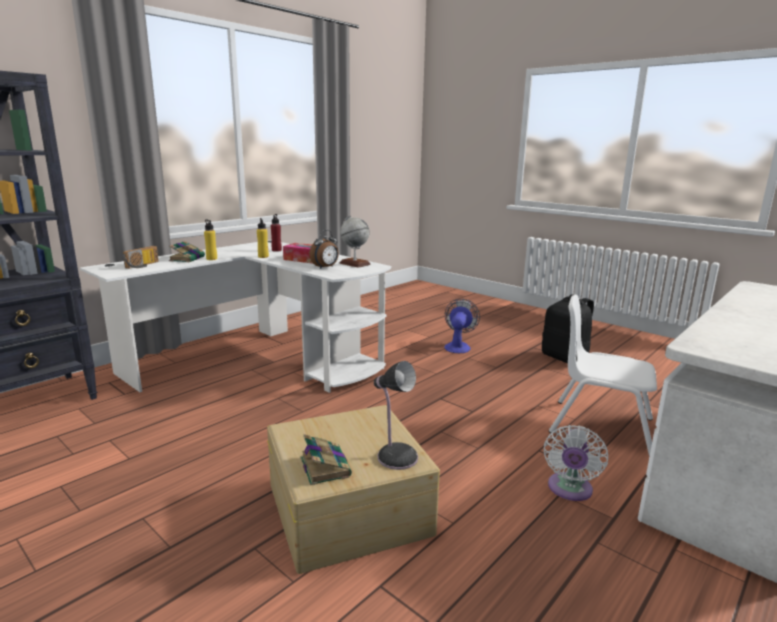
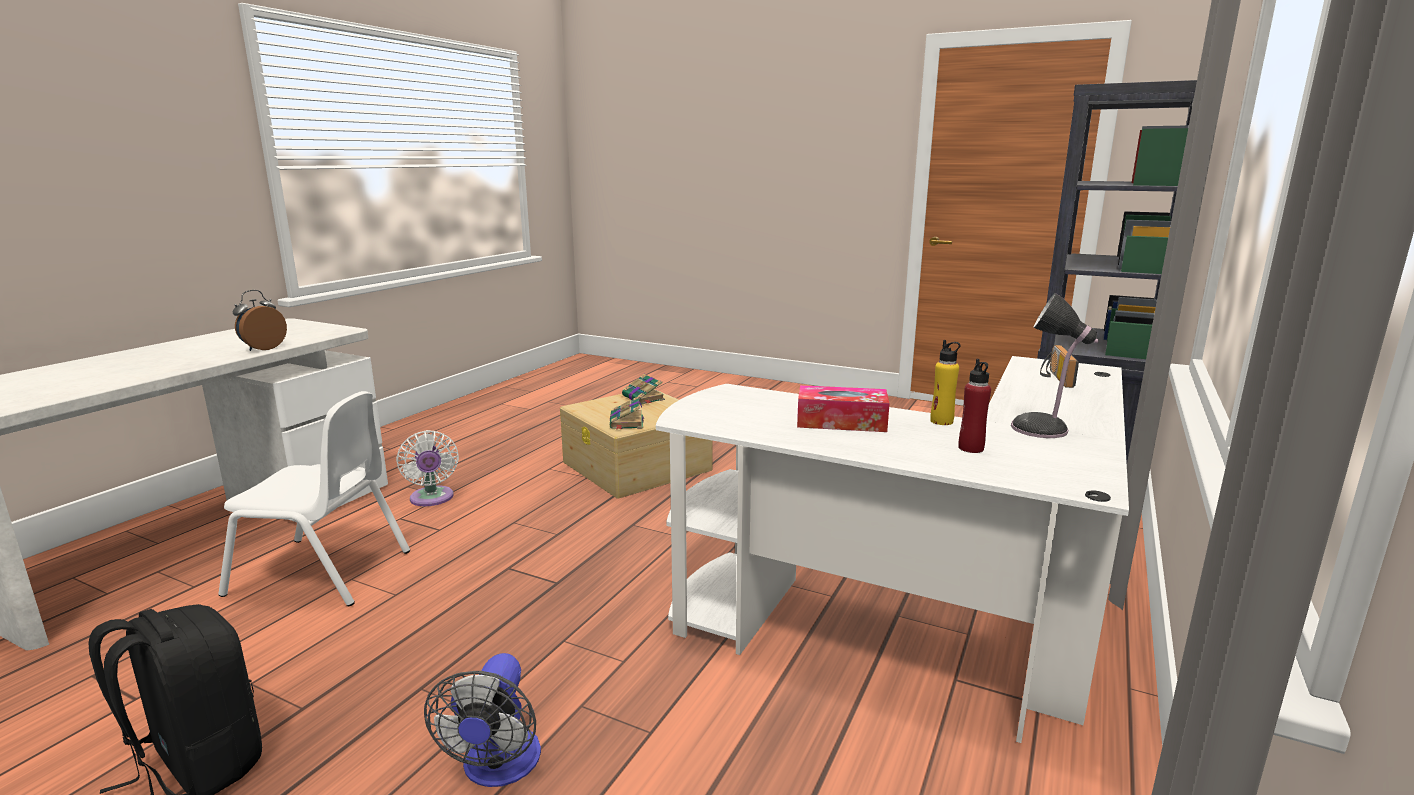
camera: 165 degrees right, 0 degrees up
(187, 258) = (1049, 399): book -> book (626, 422)
(211, 259) = (1010, 404): yellow bottle -> none
(325, 267) = (771, 404): alarm clock -> alarm clock (262, 348)
(354, 264) = (731, 421): globe -> none
(395, 456) = (594, 407): table lamp -> table lamp (1043, 429)
(569, 490) = (432, 499): white fan -> white fan turned 150 degrees clockwise

